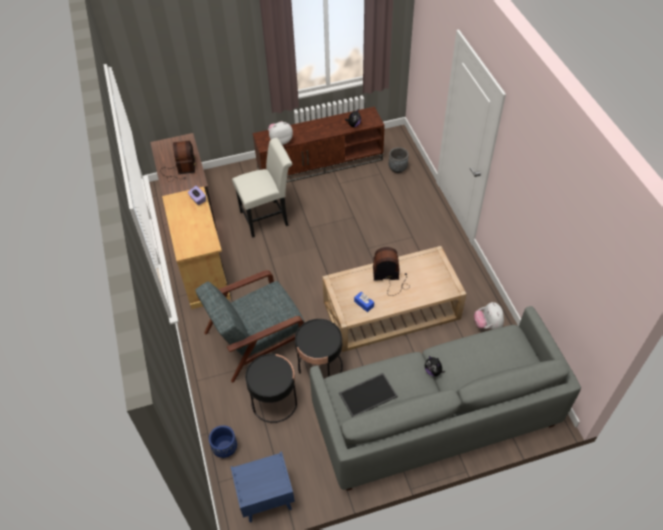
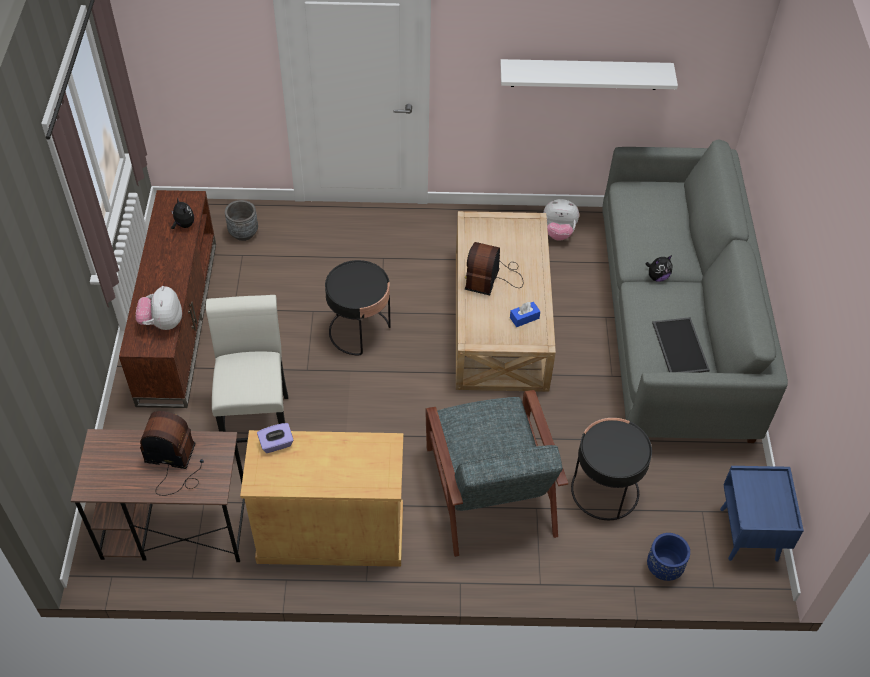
camera: 75 degrees left, 0 degrees up
(320, 366) = (564, 422): black side table -> black side table (359, 331)
(543, 241) = (585, 74): none -> white shelf

